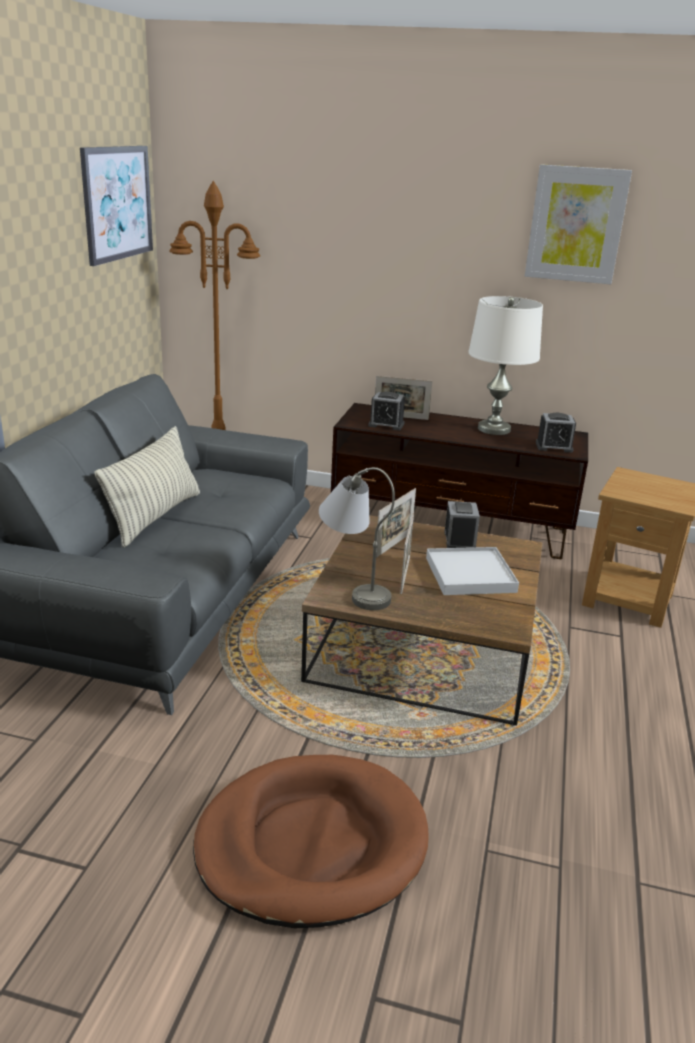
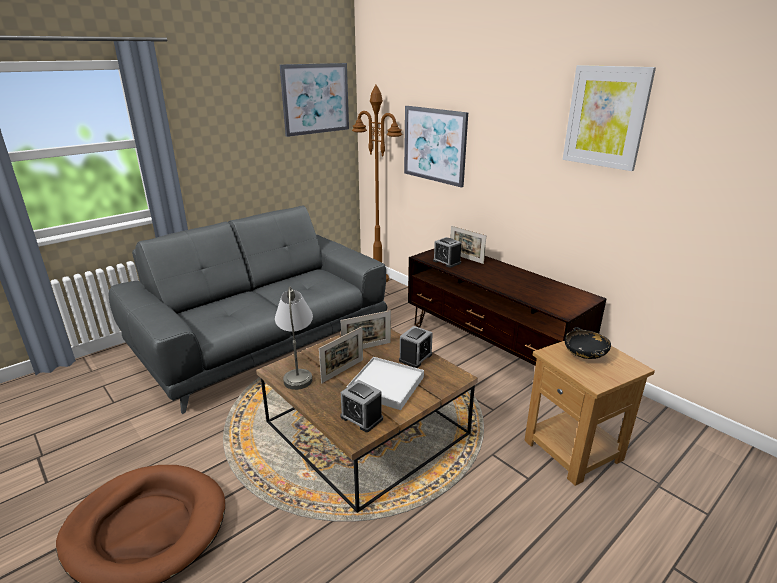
camera: 35 degrees right, 0 degrees up
(155, 517) = (251, 292): pillow -> none
(319, 268) = (434, 145): none -> picture
(494, 429) = (524, 280): white table lamp -> none
(554, 447) = (554, 303): alarm clock -> alarm clock (361, 418)
(643, 487) = (584, 355): none -> black bowl

